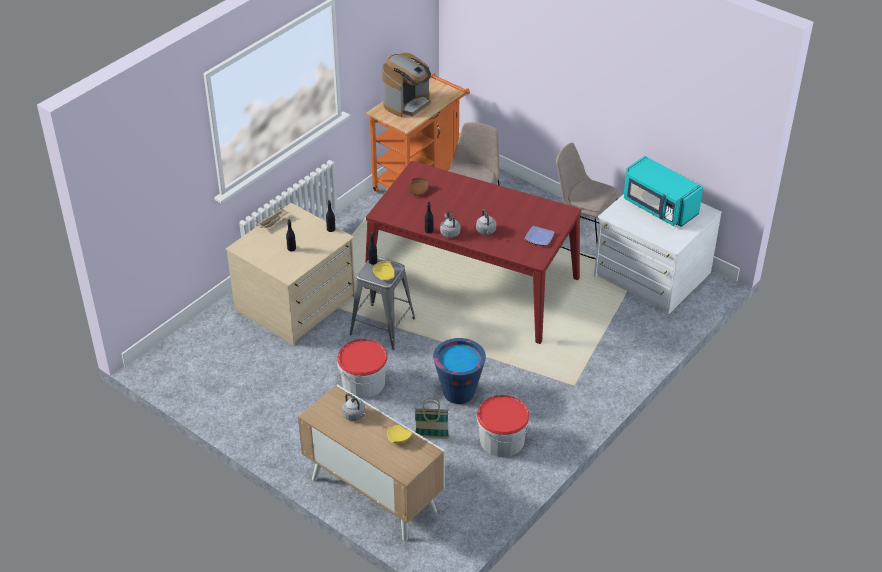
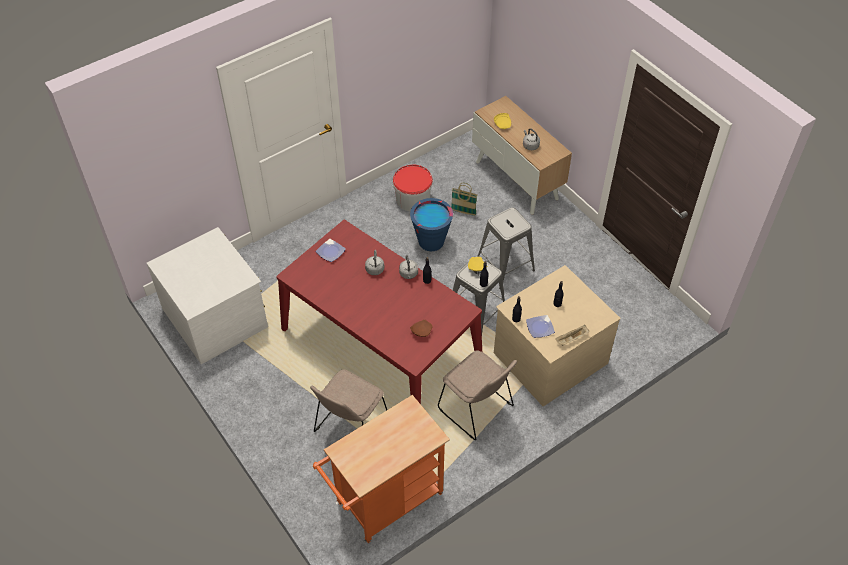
camera: 165 degrees left, 10 degrees up
(306, 226) = (539, 327): none -> plate
(363, 382) = (505, 266): bucket -> grey stool
(407, 104) = (396, 443): coffee machine -> none
(582, 236) = (252, 377): beige chair -> beige chair (477, 409)
(658, 207) = (199, 278): turquoise microwave -> none

